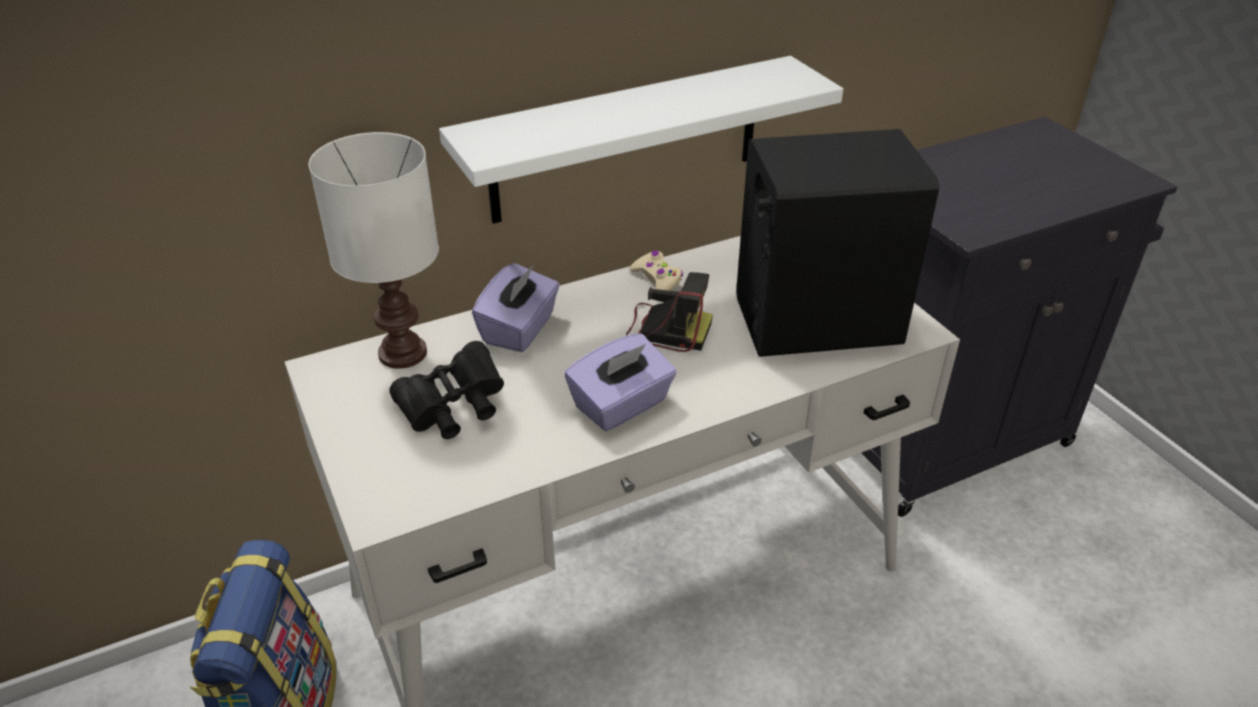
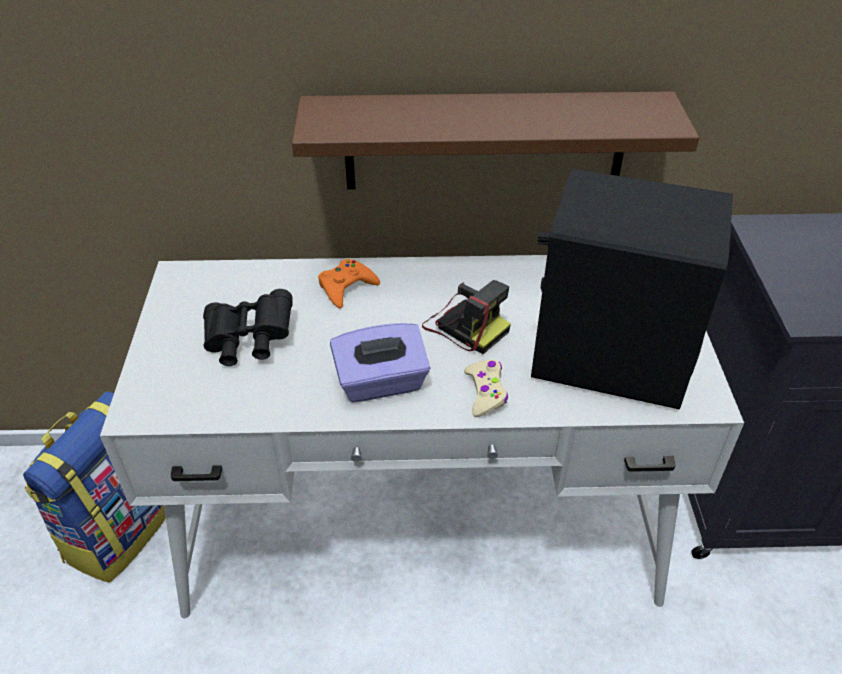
camera: 25 degrees right, 5 degrees up
(403, 355) = (244, 282): white table lamp -> none
(520, 329) = (346, 287): purple tissue box -> orange game controller
(626, 140) = (485, 141): white shelf -> brown shelf
(657, 280) = (491, 275): beige game controller -> beige game controller (485, 392)

